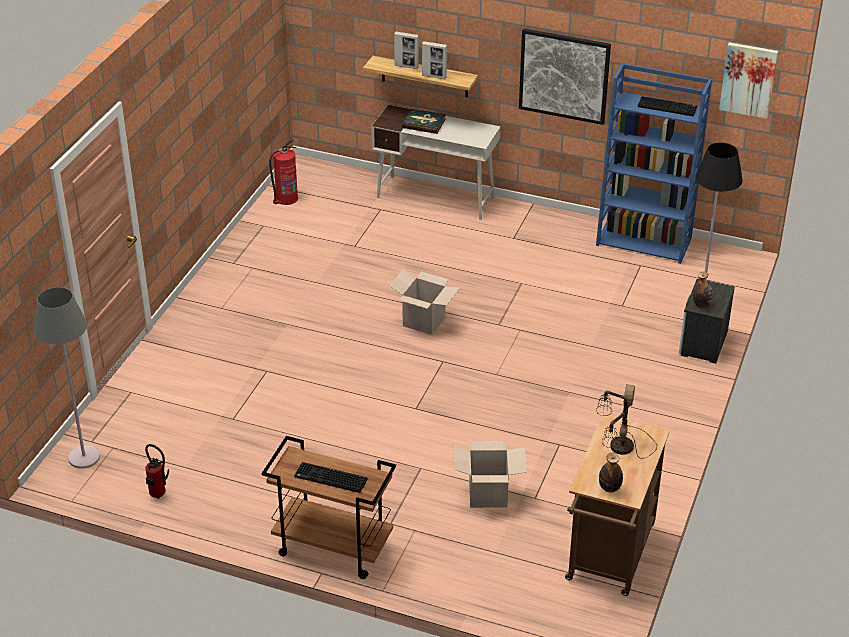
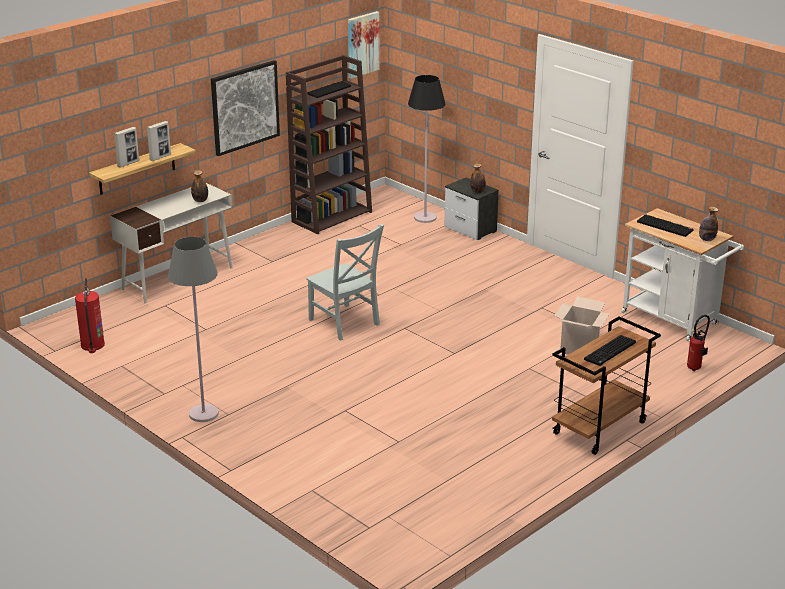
camera: 65 degrees left, 10 degrees down
(84, 457) = (390, 536): grey floor lamp -> grey floor lamp (203, 414)
(159, 496) = (477, 502): fire extinguisher -> fire extinguisher (696, 368)
(424, 123) = (161, 208): book -> none
(424, 321) = (345, 323): cardboard box -> grey chair
(457, 137) = (200, 200): none -> bottle
(609, 558) = (674, 321): brown cart -> white cart
(620, 447) = (665, 226): table lamp -> keyboard
(645, 241) = (332, 216): blue bookcase -> brown bookcase

